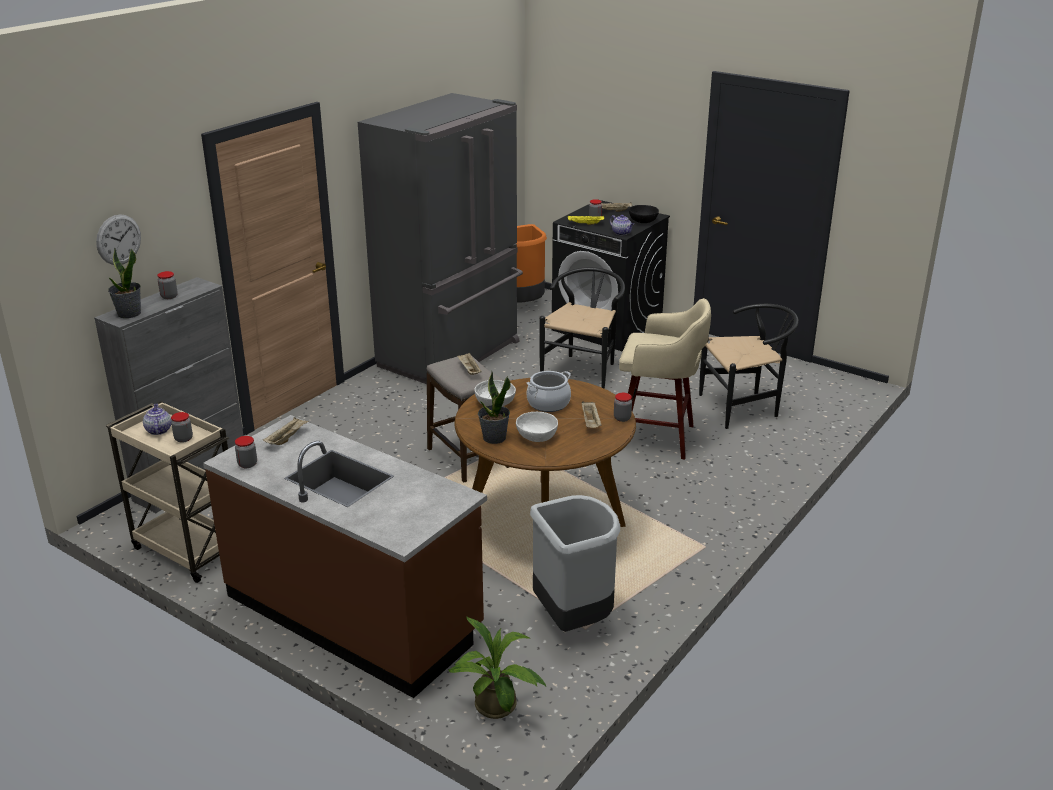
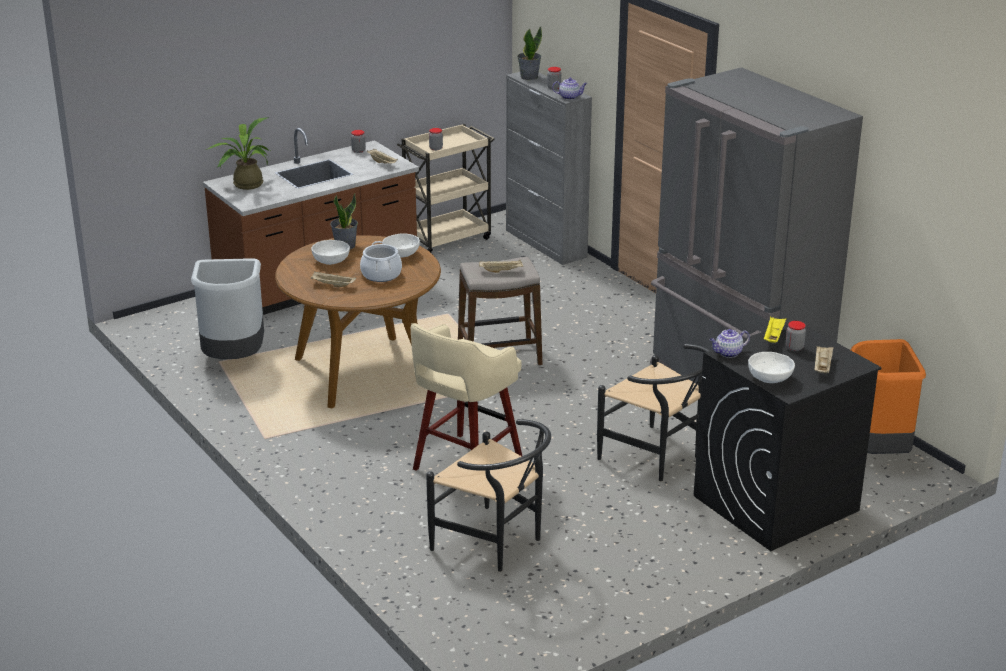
camera: 110 degrees right, 0 degrees up
(118, 239) = (559, 28): wall clock -> none
(158, 430) = (456, 142): teapot -> teapot (570, 97)
(498, 709) = (176, 318): potted plant -> potted plant (244, 185)
(622, 418) = (327, 299): jar -> none
(643, 221) = (770, 378): black bowl -> white bowl
(745, 407) = (495, 544): black chair -> black chair turned 60 degrees counterclockwise

